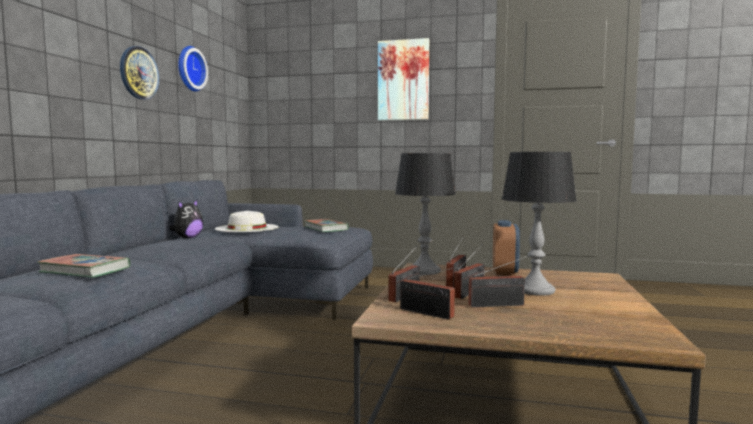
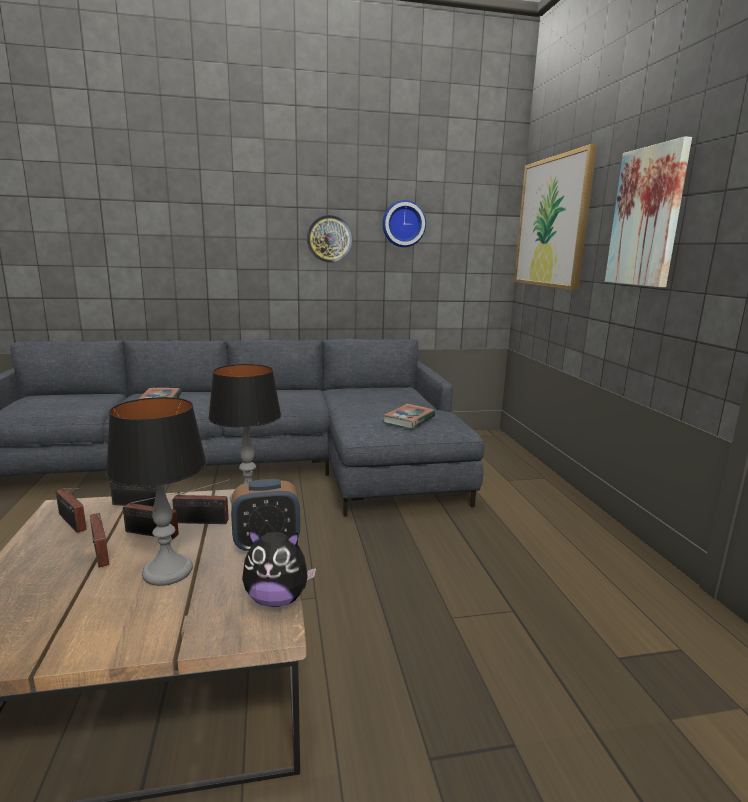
camera: 65 degrees right, 10 degrees up
(187, 238) = (317, 392): plush toy -> plush toy (277, 599)
(247, 228) = (370, 396): white hat -> none
(300, 82) = (552, 223): none -> picture
(429, 313) = (72, 523): radio -> radio turned 60 degrees counterclockwise

